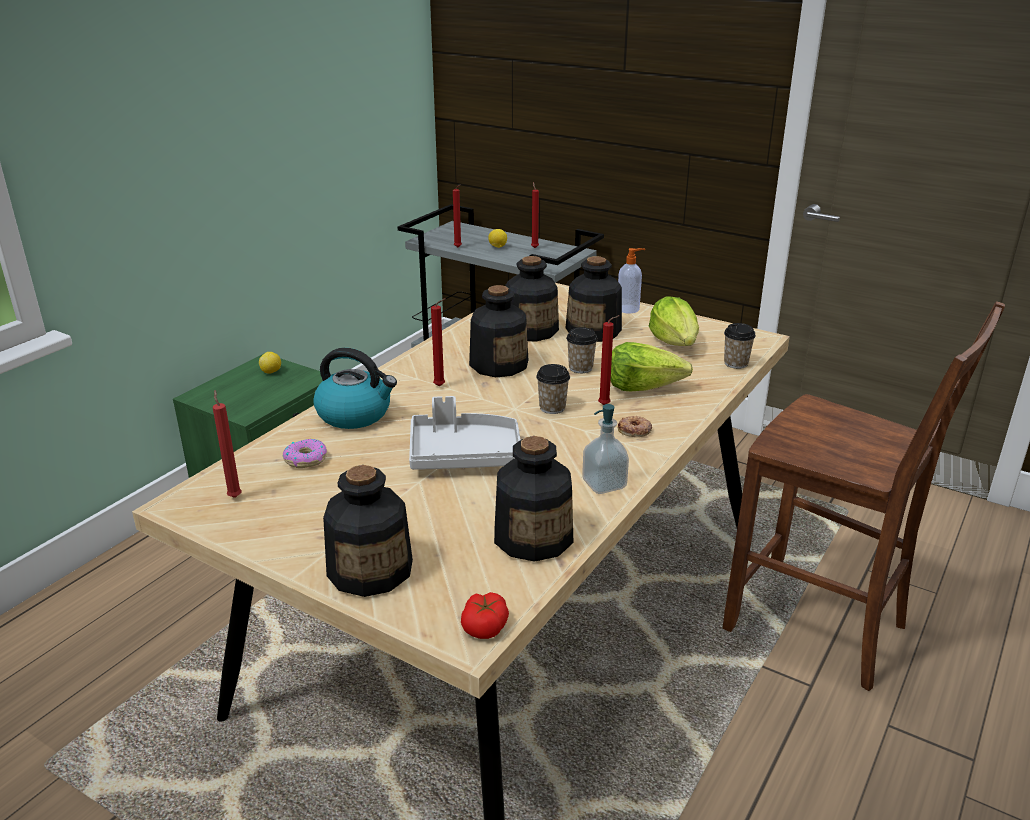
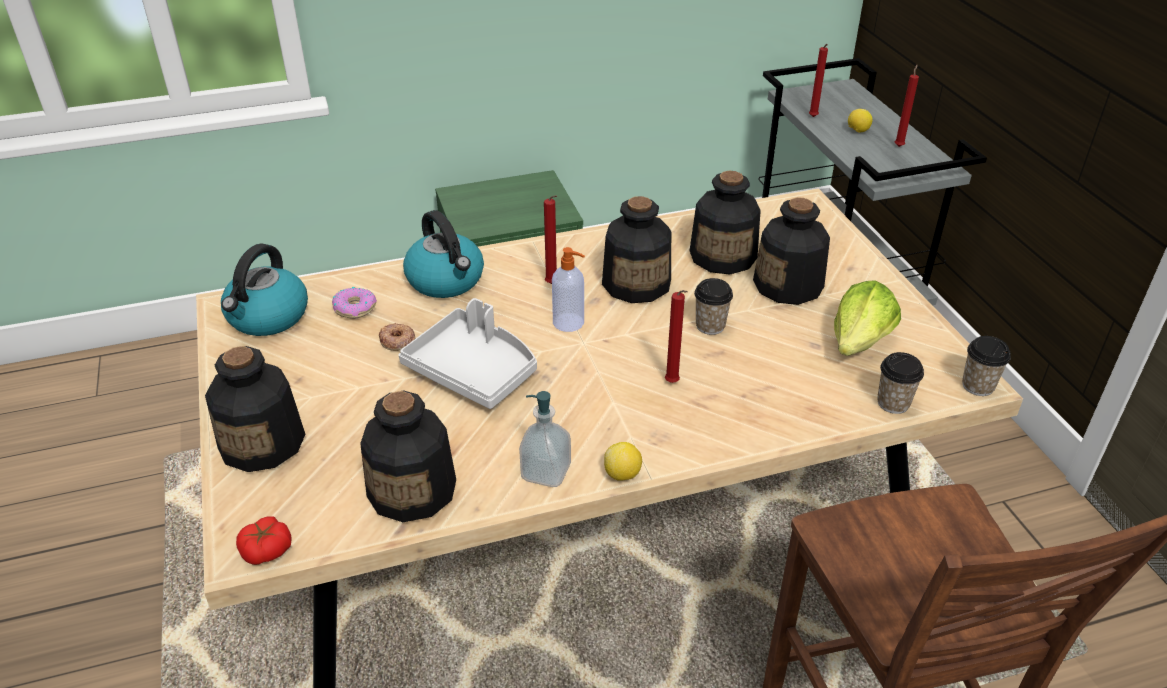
camera: 40 degrees right, 10 degrees up
(234, 496) = (267, 317): red candle -> kettle
(271, 372) = (536, 193): lemon -> lemon (622, 474)
(552, 408) = (618, 359): cup -> cup (978, 386)
(629, 309) = (869, 274): soap dispenser -> soap dispenser (569, 323)
(634, 430) = (659, 428): donut -> donut (397, 341)
(643, 386) = (743, 380): lettuce -> none

